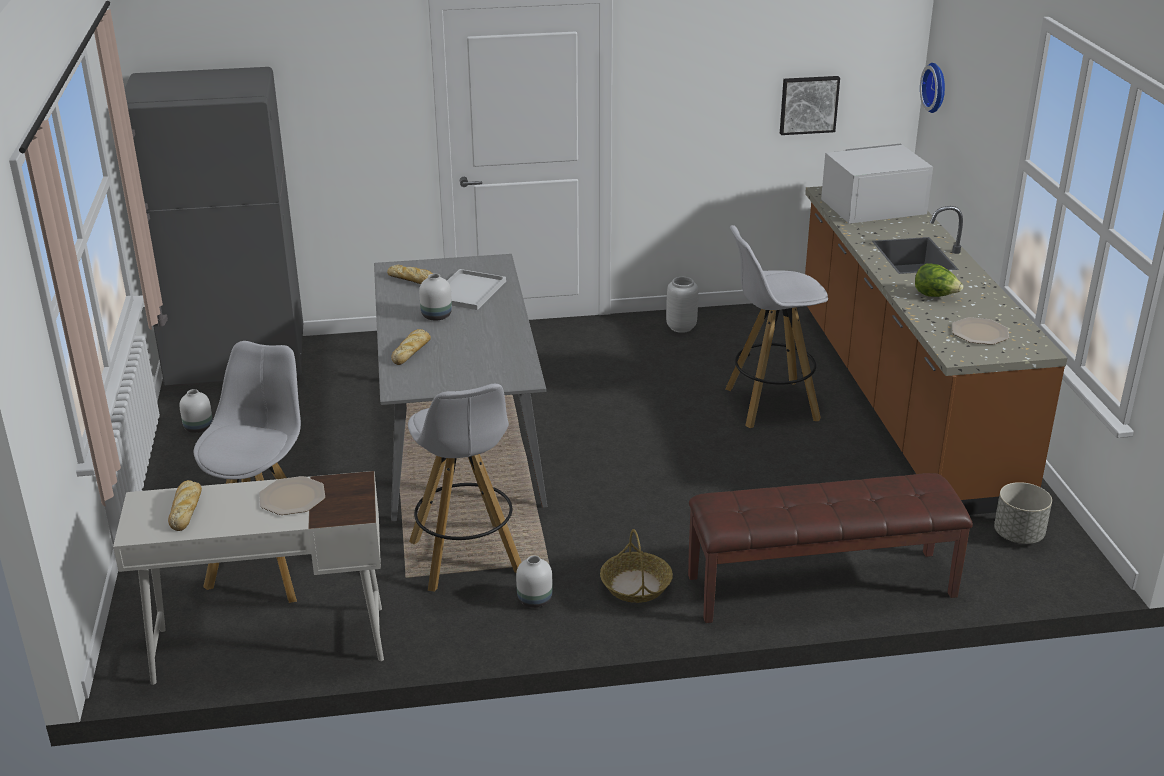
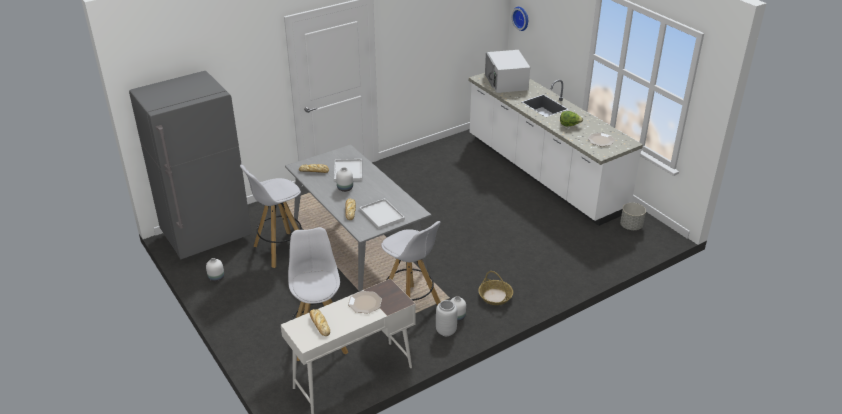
camera: 25 degrees left, 5 degrees up
(458, 367) = (381, 214): none -> white tray
(680, 327) = (418, 159): grey vase -> grey vase (445, 331)
(769, 404) = (488, 190): white stool -> white stool (280, 250)
(808, 104) = (462, 35): picture -> none
(821, 587) = (571, 273): brown bench -> none
(872, 206) = (506, 82): white microwave -> white microwave turned 60 degrees counterclockwise
(901, 400) = (543, 174): brown counter -> white counter

